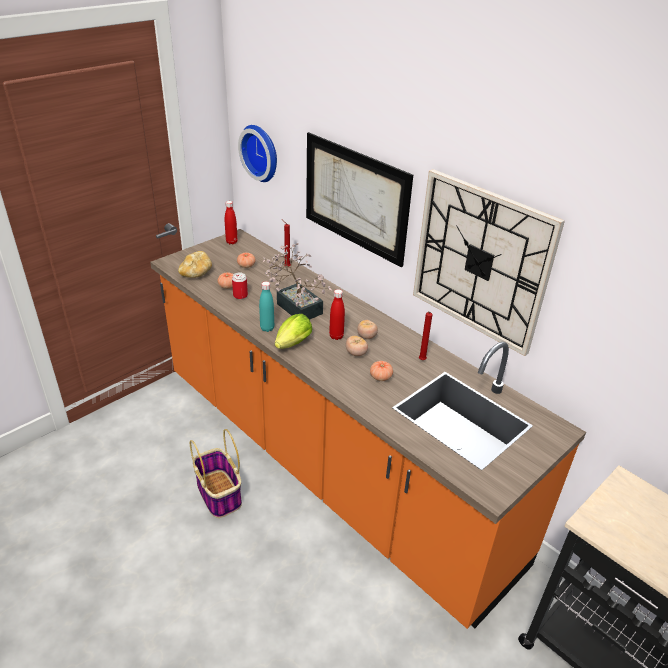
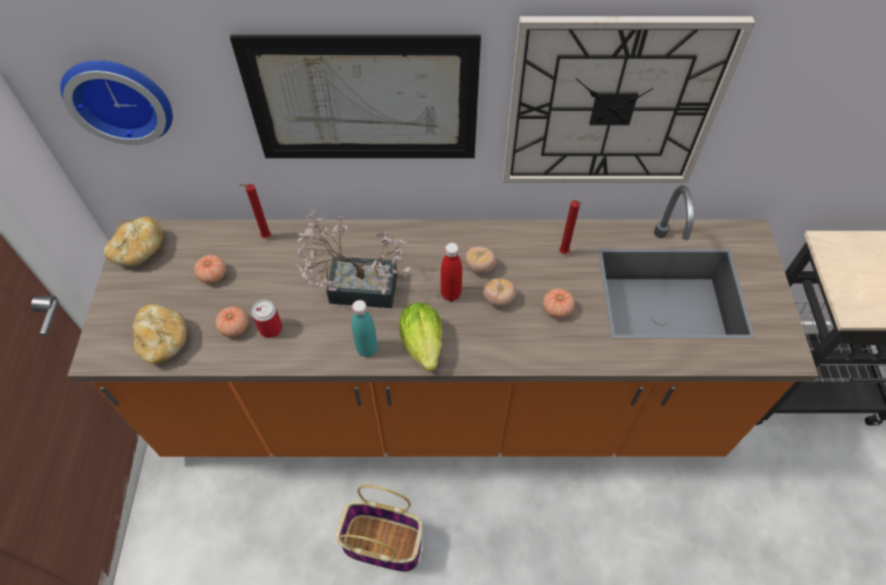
camera: 45 degrees left, 20 degrees up
(231, 242) = (139, 251): red bottle -> bread

